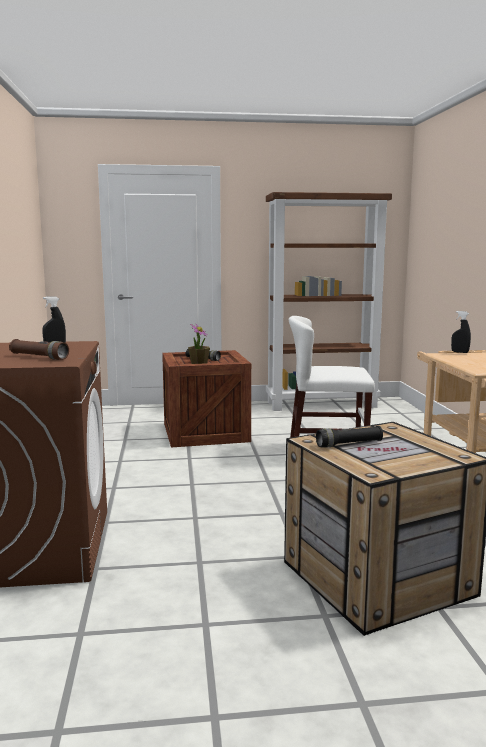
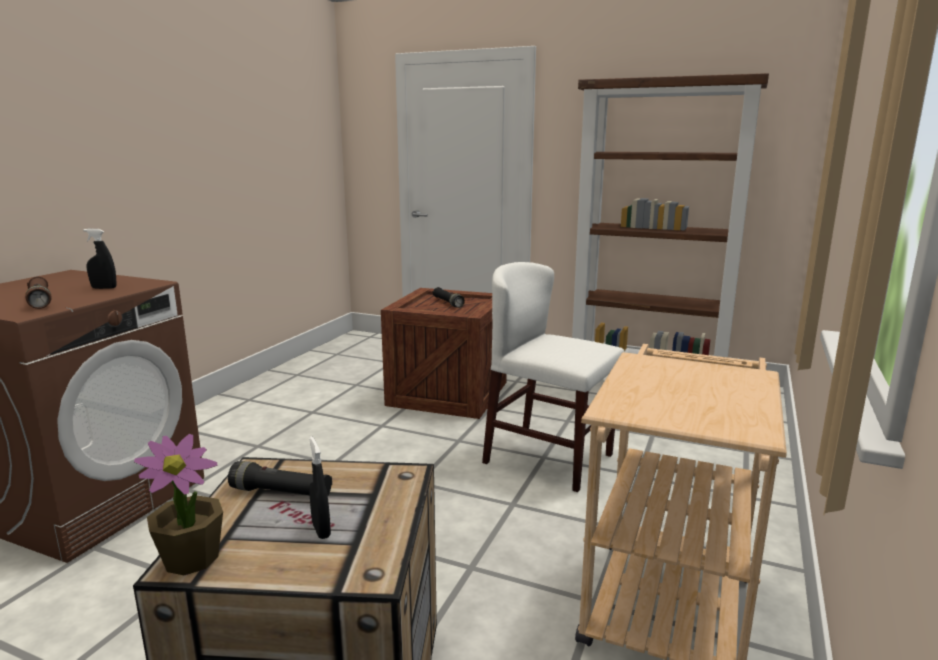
camera: 30 degrees right, 5 degrees up
(199, 363) = (431, 308): potted plant -> potted plant (192, 558)
(460, 352) = (680, 359): black spray bottle -> black spray bottle (321, 530)

